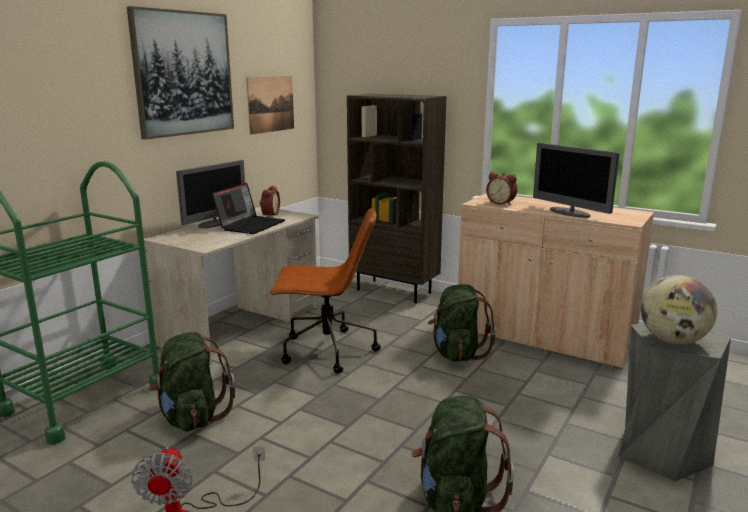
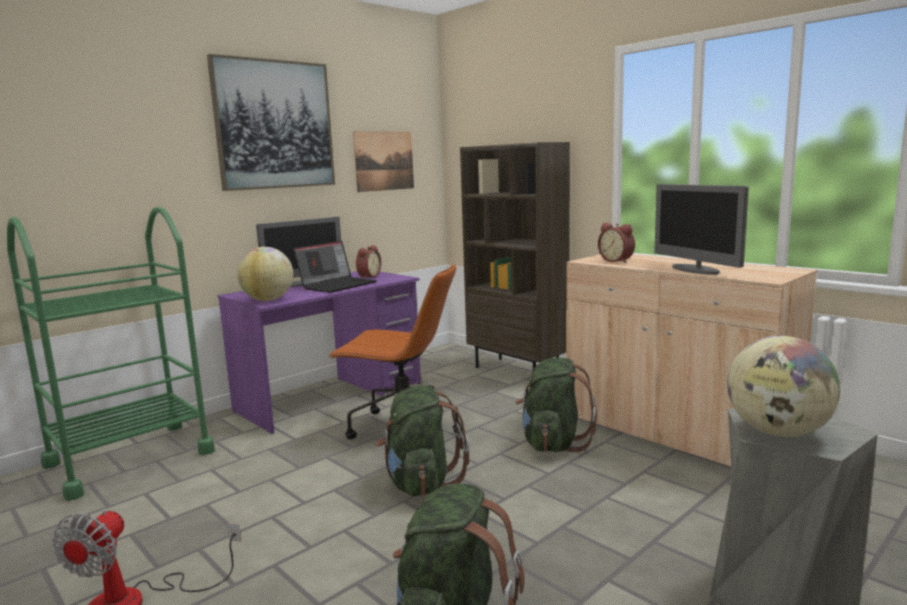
camera: 15 degrees right, 5 degrees down
(192, 417) = (217, 487): green backpack -> green backpack (420, 483)
(200, 243) = (268, 300): none -> globe
(242, 326) = (331, 397): beige desk -> purple desk

